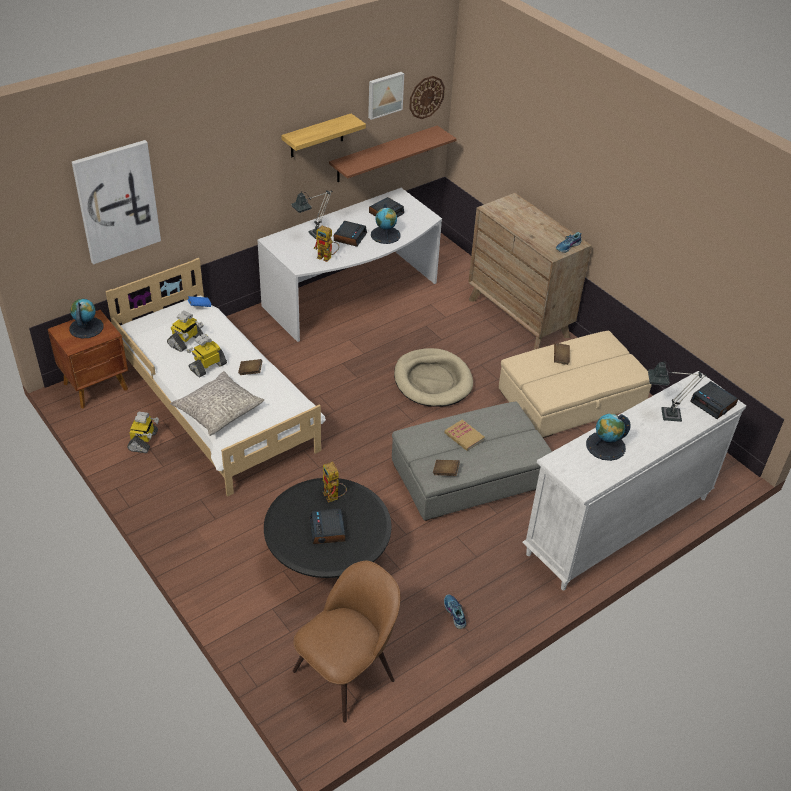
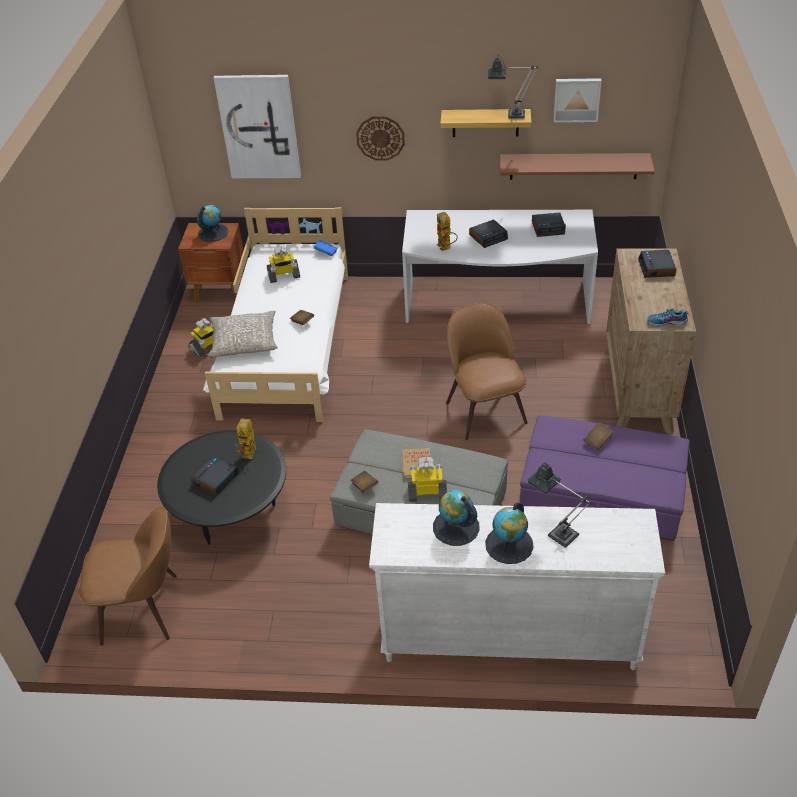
camera: 45 degrees right, 0 degrees up
(207, 366) = (276, 303): toy robot -> toy robot (427, 493)
(314, 235) = (458, 224): table lamp -> table lamp (511, 115)
(385, 235) = (523, 247): globe -> globe (509, 545)
(426, 97) = (636, 116): wall clock -> wall clock (380, 138)
(432, 381) = (484, 410): beige dog bed -> brown chair
(454, 613) = (274, 618): shoe -> none
(571, 400) = (601, 494): beige ottoman -> purple ottoman
(713, 404) = (627, 550): alarm clock -> alarm clock (657, 268)

